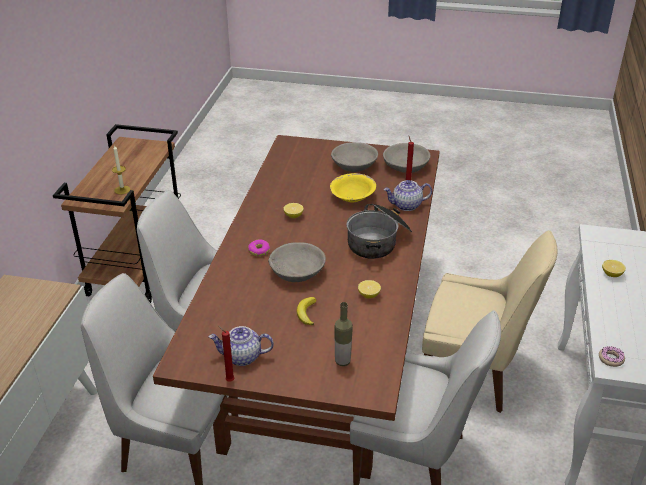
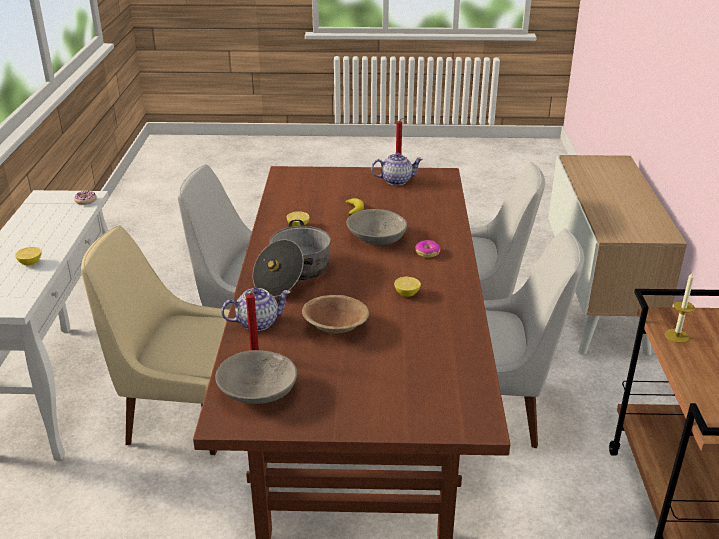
camera: 170 degrees right, 5 degrees down
(342, 361) = (314, 185): bottle -> none
(352, 197) = (336, 327): yellow bowl -> brown bowl
(354, 165) = (345, 384): grey bowl -> none

